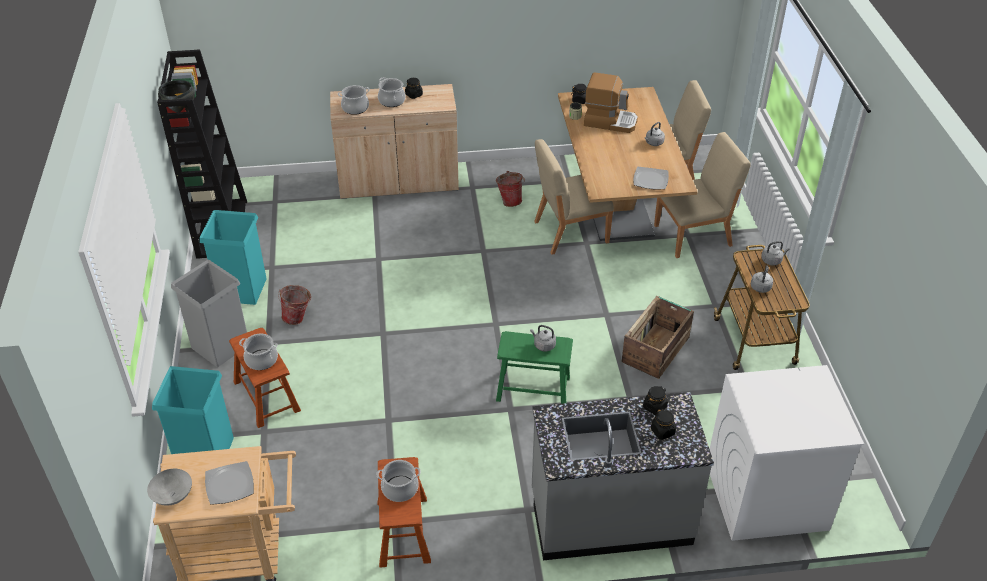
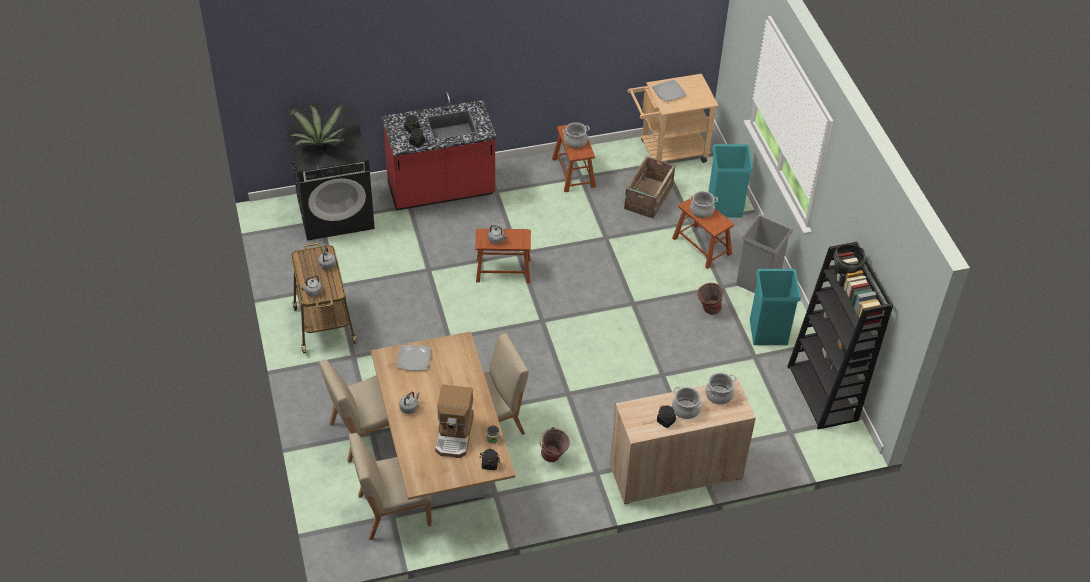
camera: 170 degrees right, 5 degrees up
(172, 495) = (699, 85): grey bowl -> none
(533, 388) = (503, 270): green stool -> brown stool
(610, 121) = (455, 434): coffee machine -> coffee machine turned 90 degrees counterclockwise
(610, 517) = (441, 191): grey counter -> red counter
(656, 349) = (406, 310): crate -> crate (648, 198)
(765, 496) = (336, 212): white washing machine -> black washing machine
(805, 406) = (319, 143): none -> potted plant

